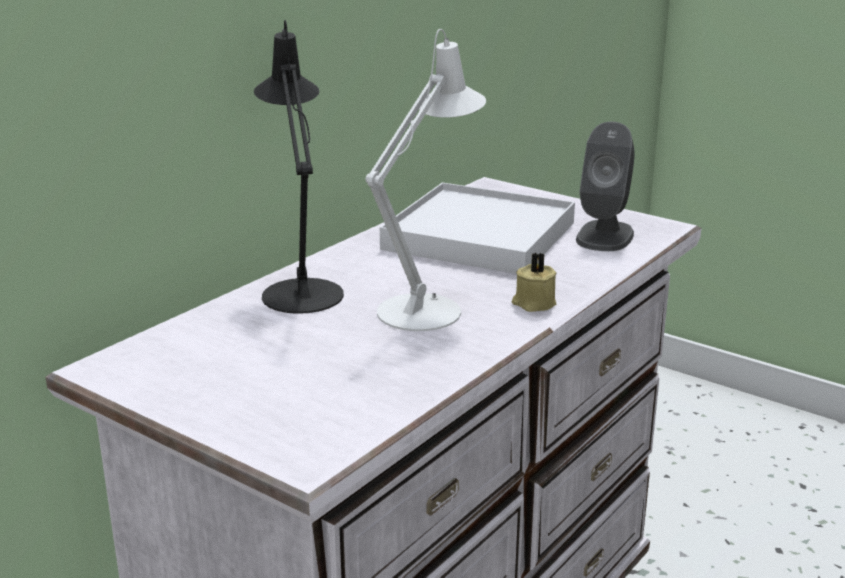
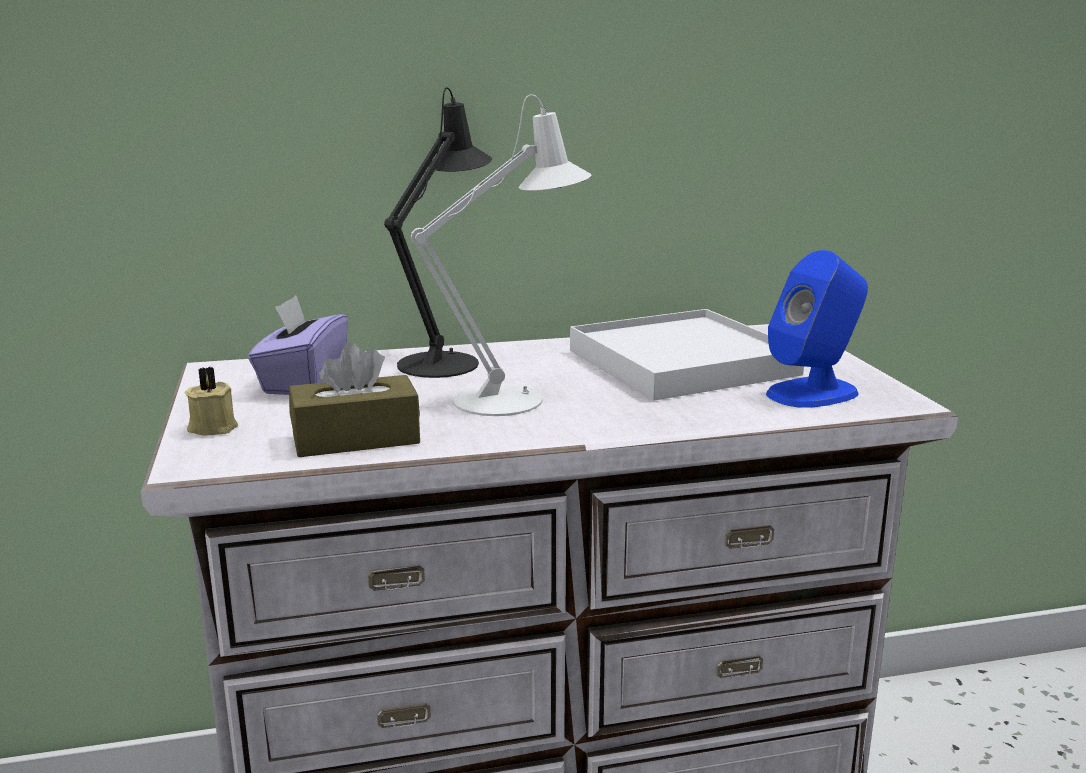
camera: 40 degrees right, 5 degrees down
(222, 352) = (303, 382): none -> purple tissue box
(387, 385) = (356, 439): none -> brown tissue box
(533, 304) = (610, 423): beige candle -> beige candle (213, 427)
(605, 236) = (813, 393): grey speaker -> blue speaker

